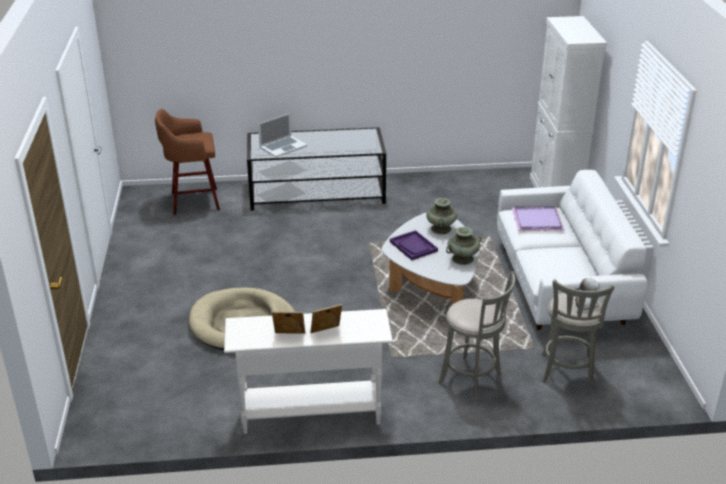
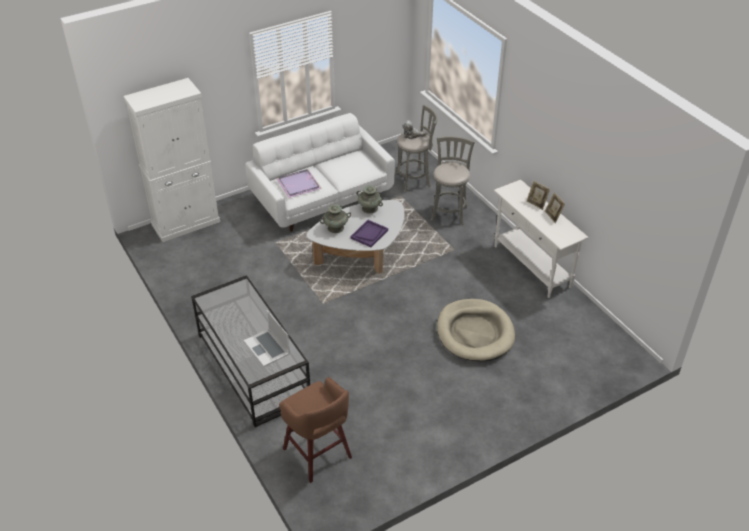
camera: 115 degrees left, 10 degrees up
(283, 146) = (267, 347): laptop -> laptop turned 150 degrees counterclockwise

